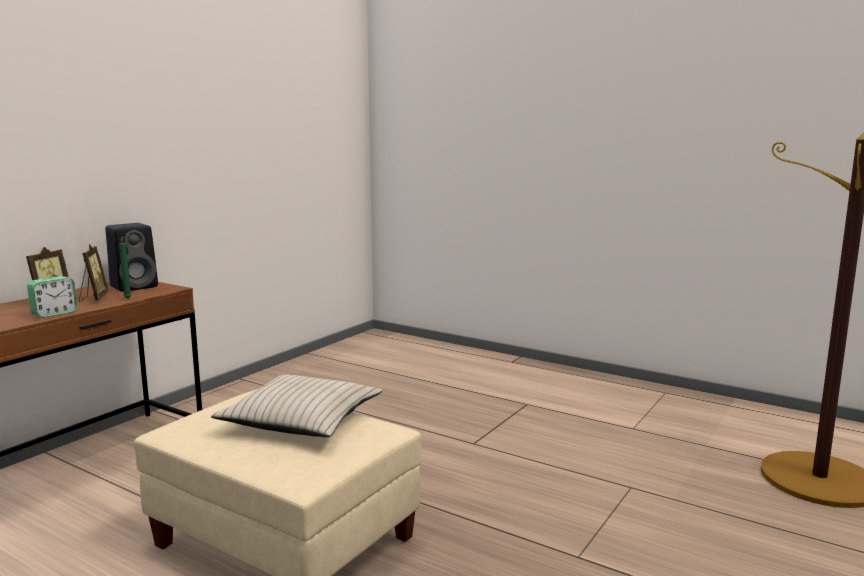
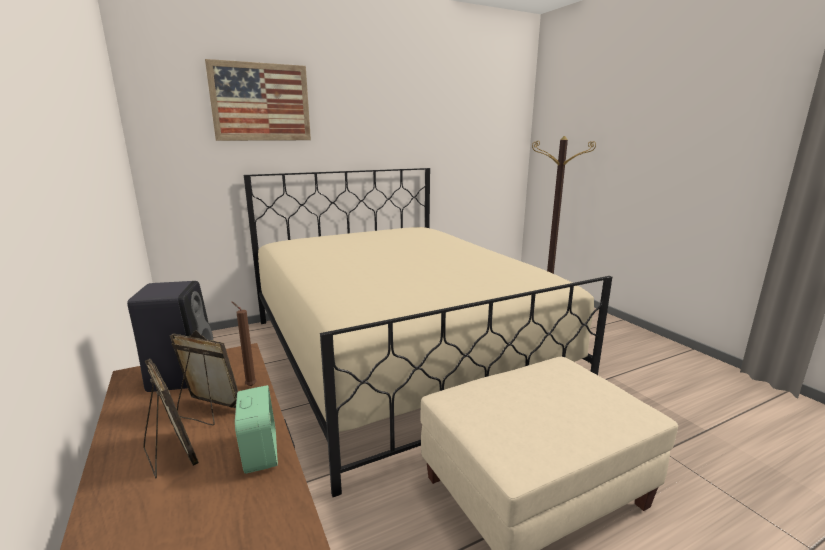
camera: 60 degrees left, 5 degrees up
(128, 298) = (249, 385): green candle -> brown candle
(301, 420) = (532, 390): beige pillow -> none
(474, 416) = (398, 355): none -> beige bed
(476, 93) = (261, 102): none -> picture

